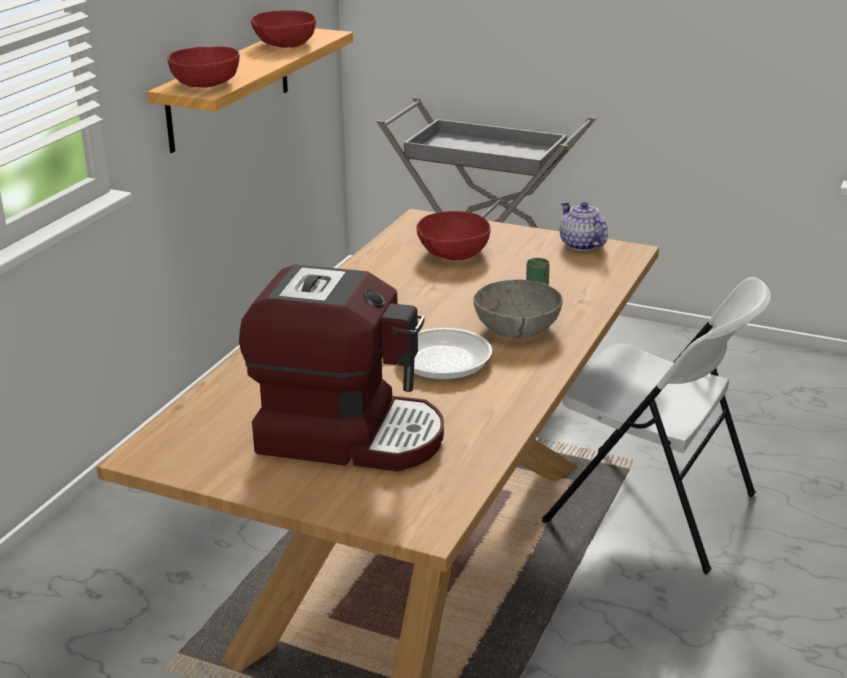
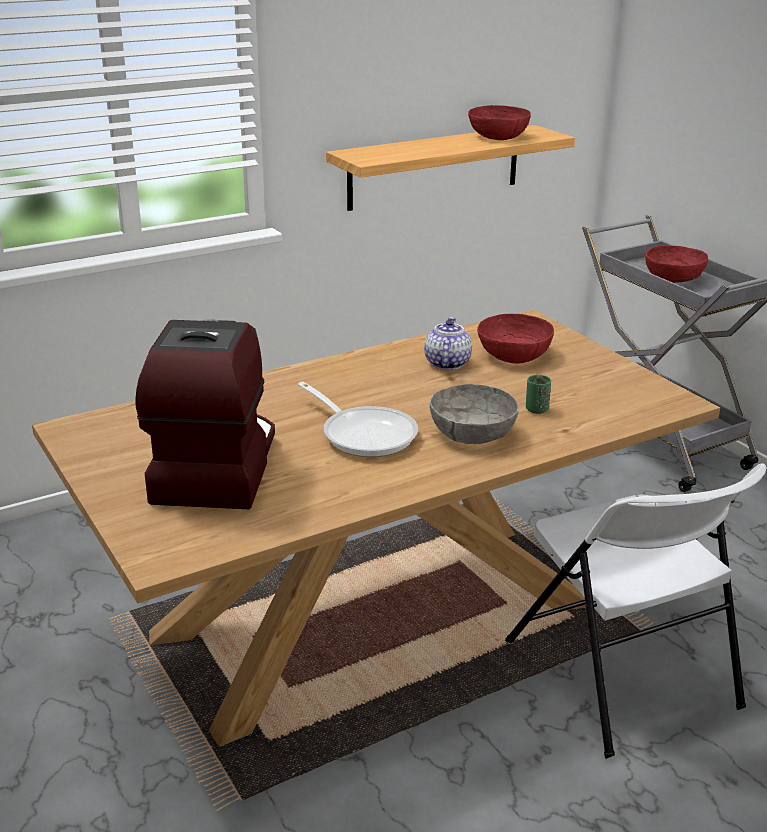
camera: 35 degrees right, 0 degrees up
(206, 83) = (377, 154): red bowl -> red bowl (673, 278)
(349, 435) = (214, 468): coffee machine -> coffee machine turned 135 degrees counterclockwise
(581, 245) = (641, 383): teapot -> teapot (446, 363)

